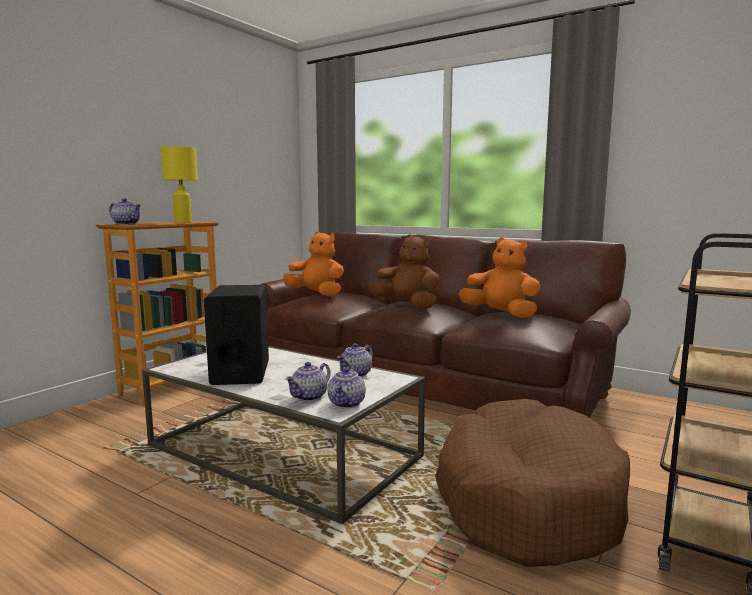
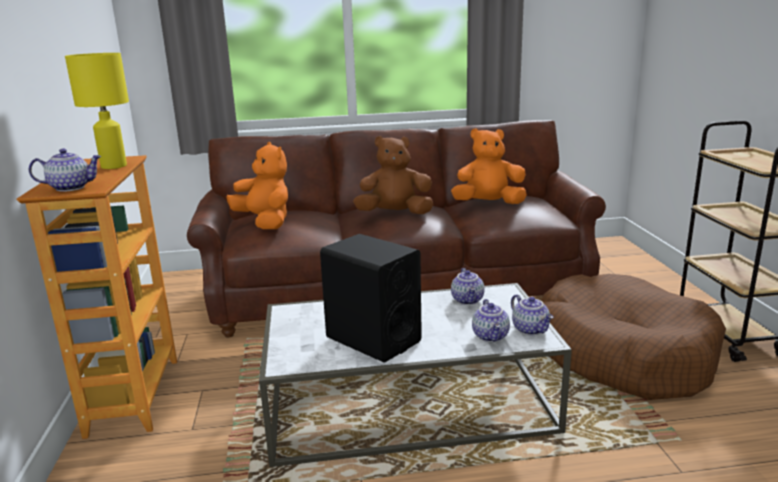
camera: 40 degrees left, 10 degrees up
(317, 294) = (265, 222): orange plush toy -> orange plush toy turned 60 degrees clockwise

